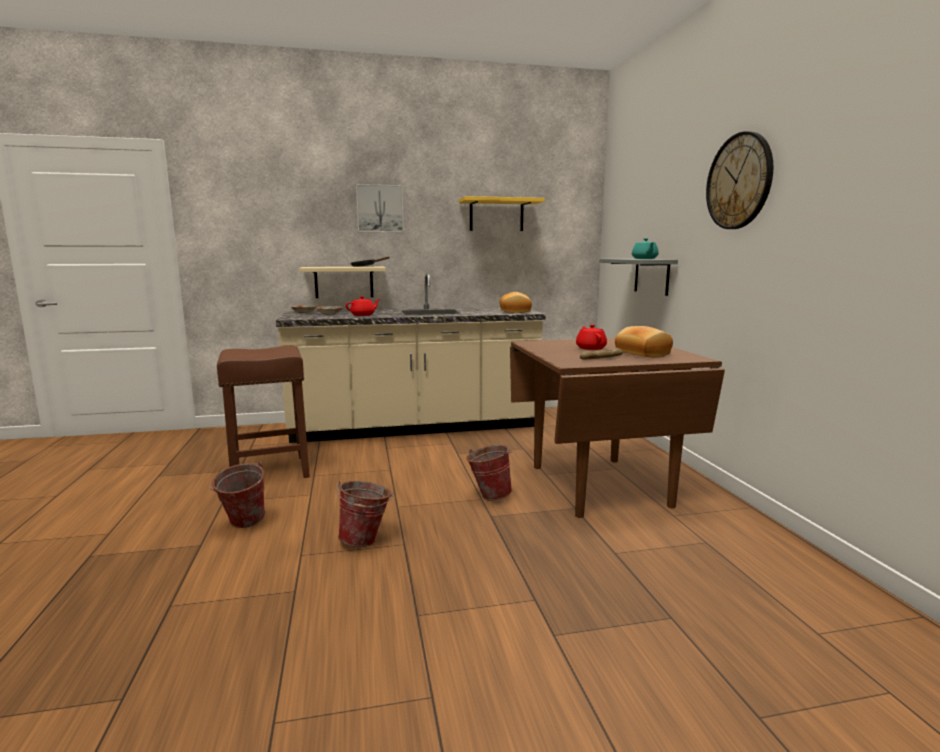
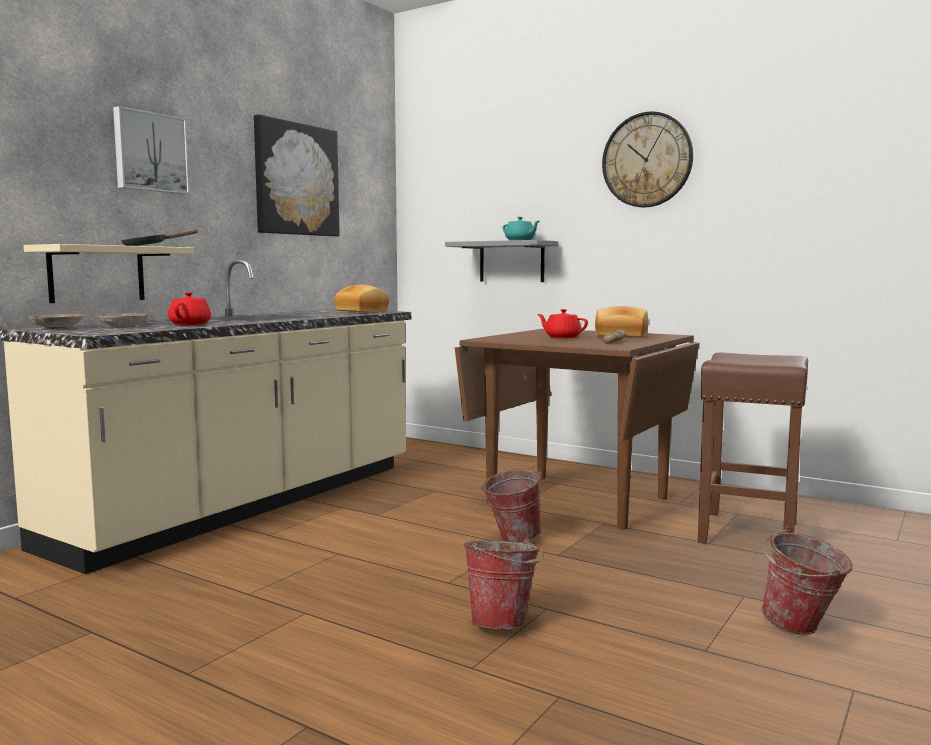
camera: 45 degrees left, 5 degrees down
(242, 524) = (301, 679): bucket -> bucket (802, 629)
(268, 471) = (157, 615): brown stool -> brown stool (748, 533)
(496, 215) = (296, 179): yellow shelf -> picture

